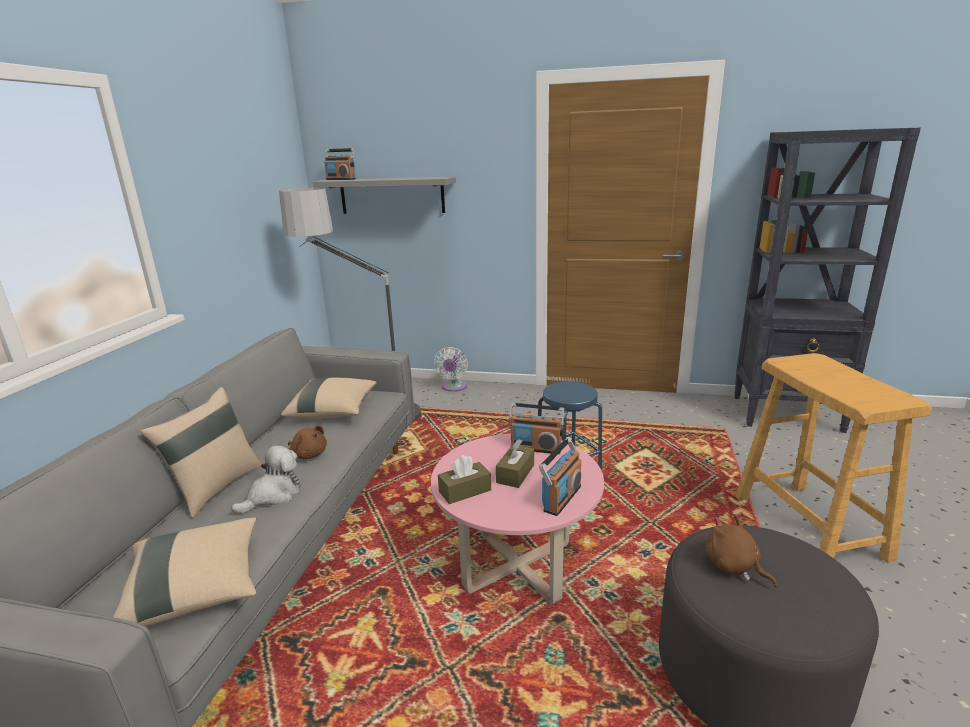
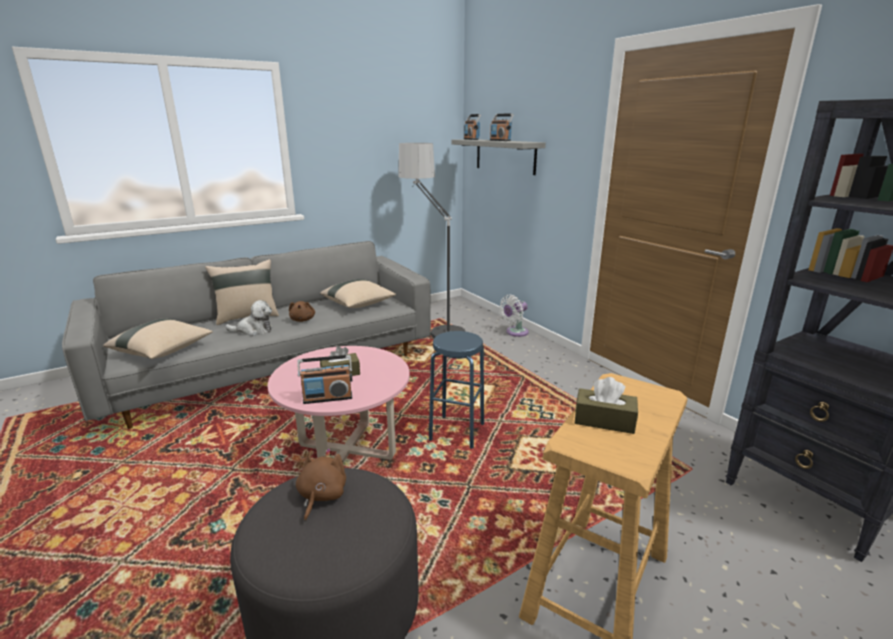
camera: 45 degrees right, 0 degrees up
(465, 491) = (300, 367): brown tissue box -> brown tissue box (604, 421)
(536, 448) = (384, 367): radio -> radio (500, 140)

